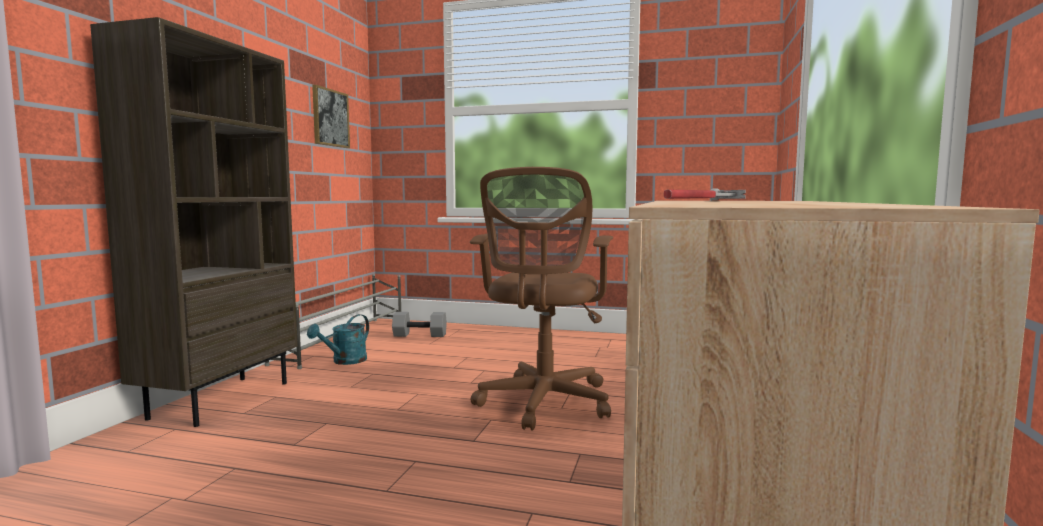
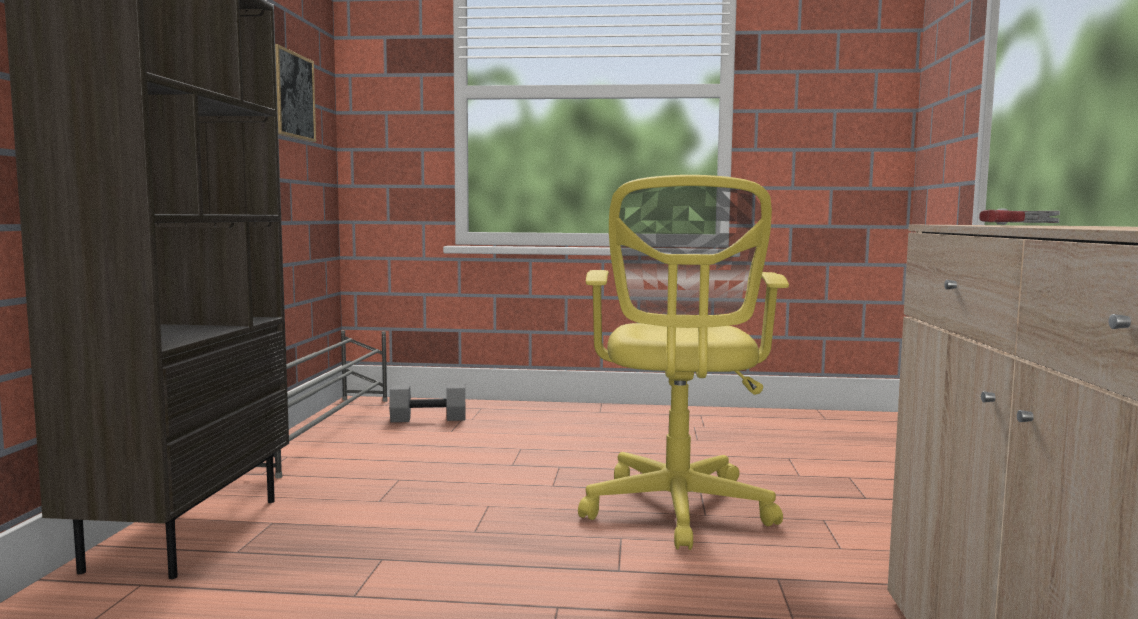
camera: 10 degrees left, 0 degrees up
(345, 361) = (343, 463): turquoise watering can -> none
(543, 404) = (677, 511): brown office chair -> yellow office chair

